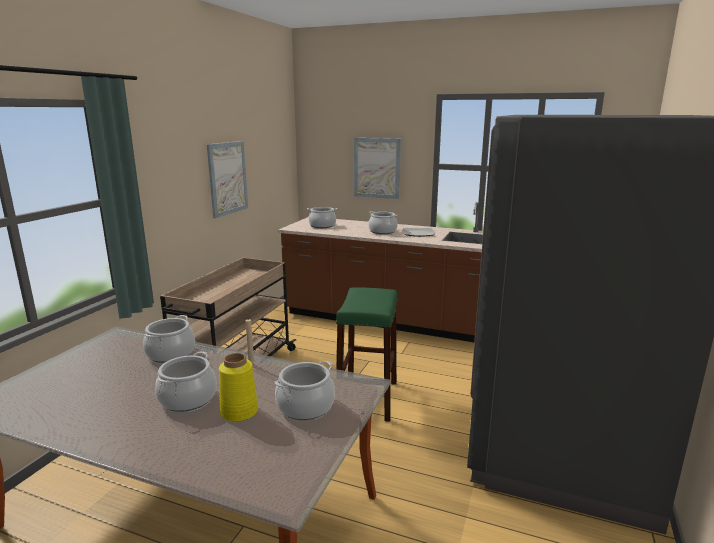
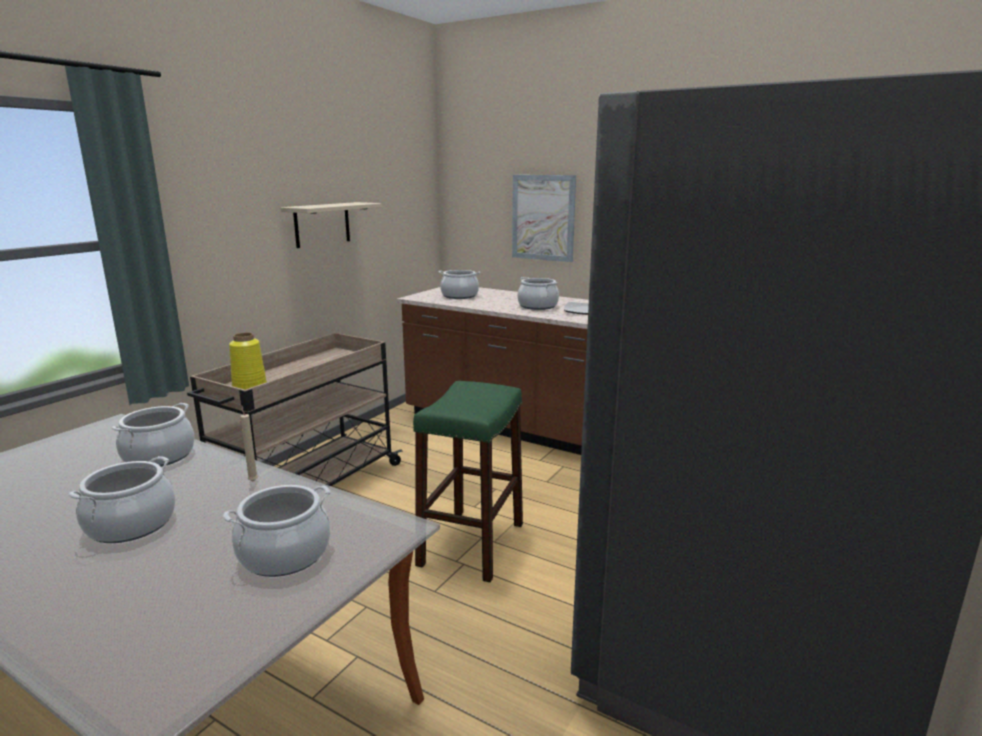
camera: 10 degrees right, 0 degrees up
(227, 178) = (322, 224): picture -> beige shelf
(240, 412) = (185, 553): yellow vase -> yellow vase (250, 386)

